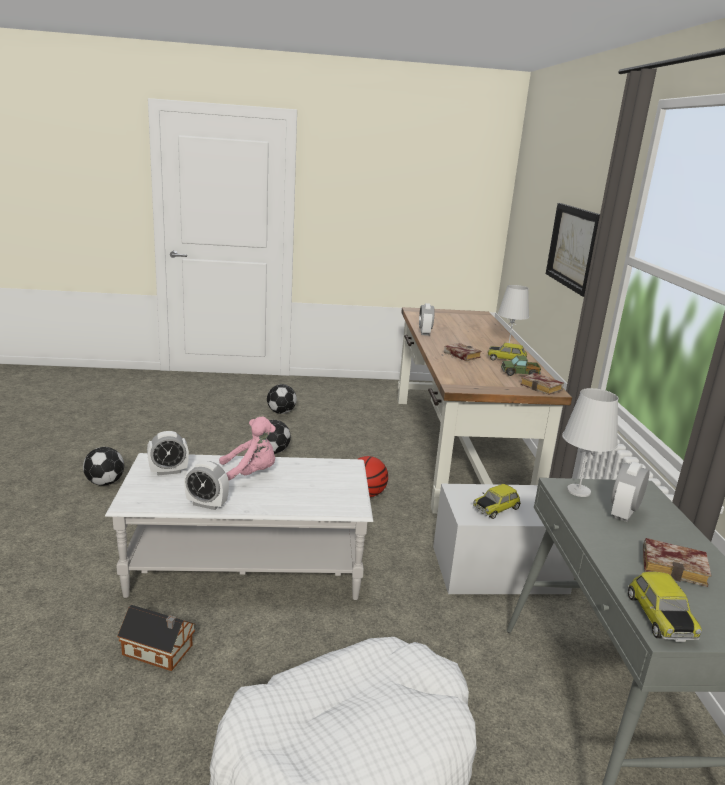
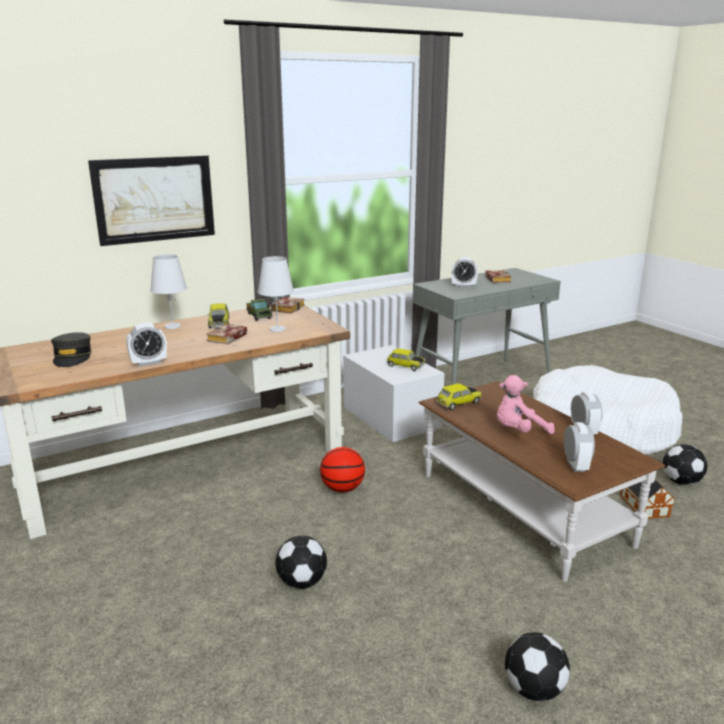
camera: 115 degrees left, 0 degrees up
(168, 471) = (575, 465): alarm clock -> alarm clock turned 45 degrees clockwise
(247, 565) = (522, 508): white coffee table -> brown coffee table
(249, 474) = (519, 431): pink plush toy -> pink plush toy turned 75 degrees counterclockwise
(281, 412) = (149, 635): football -> football (681, 482)
(454, 322) = (72, 357): none -> grey cap
(579, 491) = (455, 292): white table lamp -> white table lamp (277, 329)
(658, 617) = (538, 280): toy car -> toy car (458, 403)

